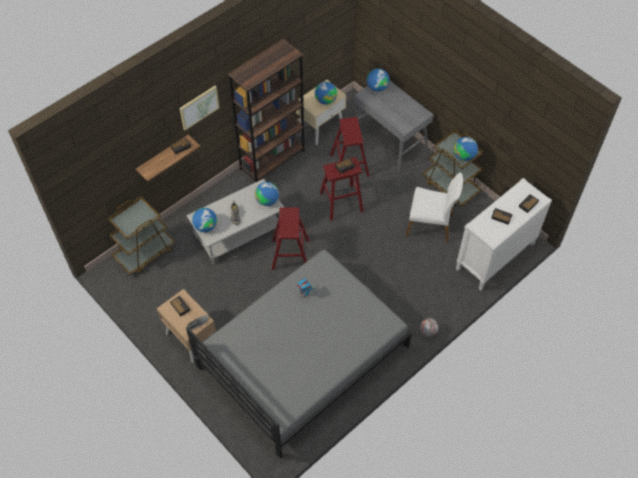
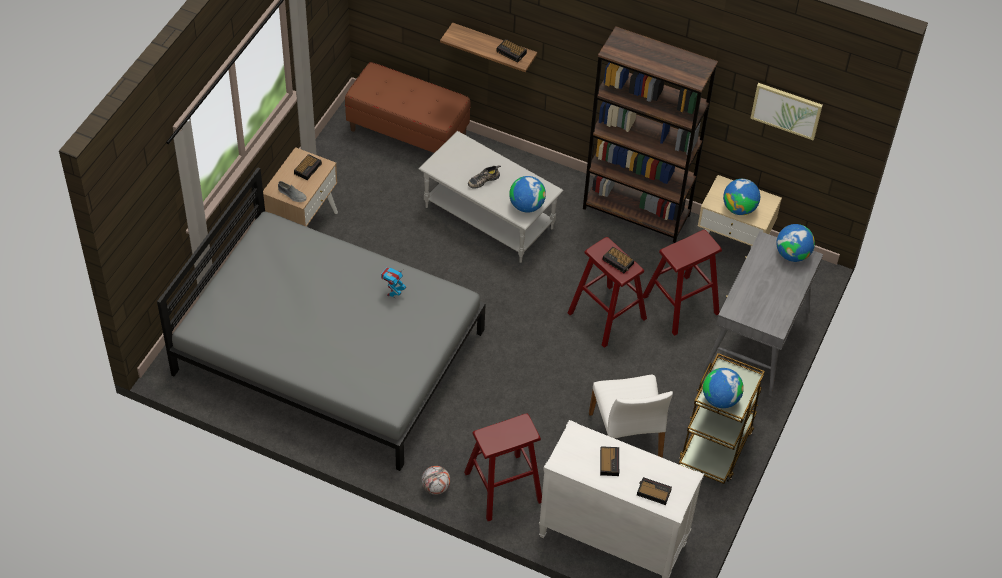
camera: 65 degrees right, 5 degrees down
(145, 252) = (408, 132): brown cart -> brown bench
(199, 107) = (563, 31): picture -> picture (786, 110)
(205, 227) = (449, 156): globe -> none
(290, 254) = (484, 285): red stool -> red stool (503, 487)

